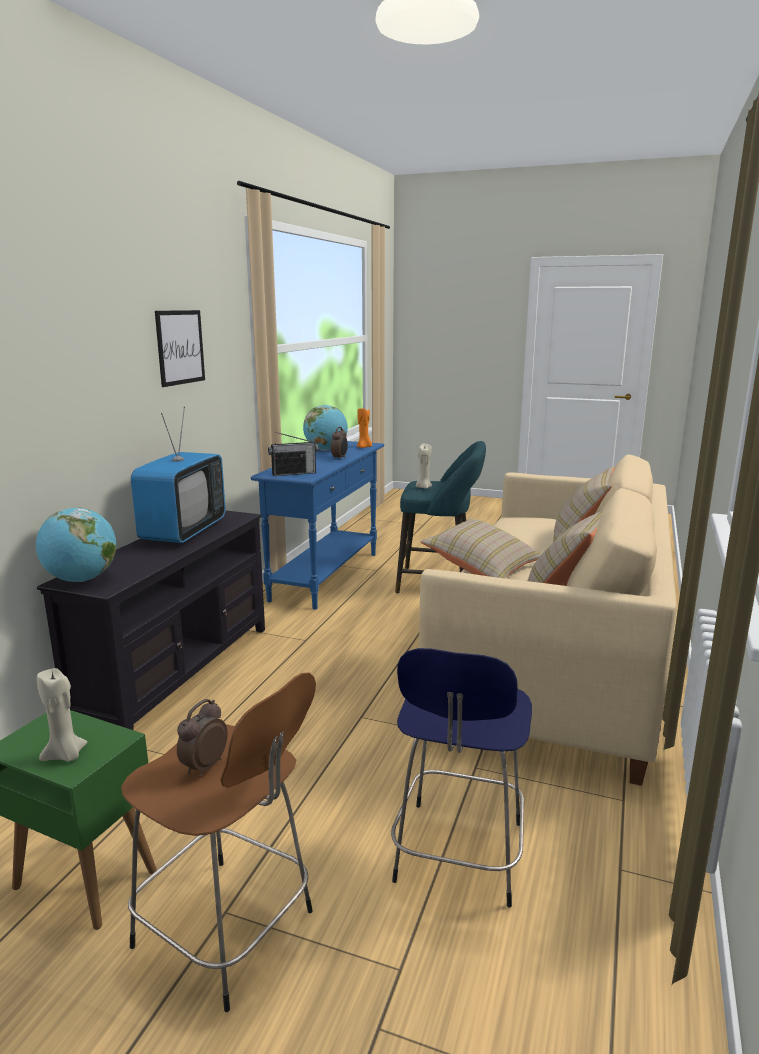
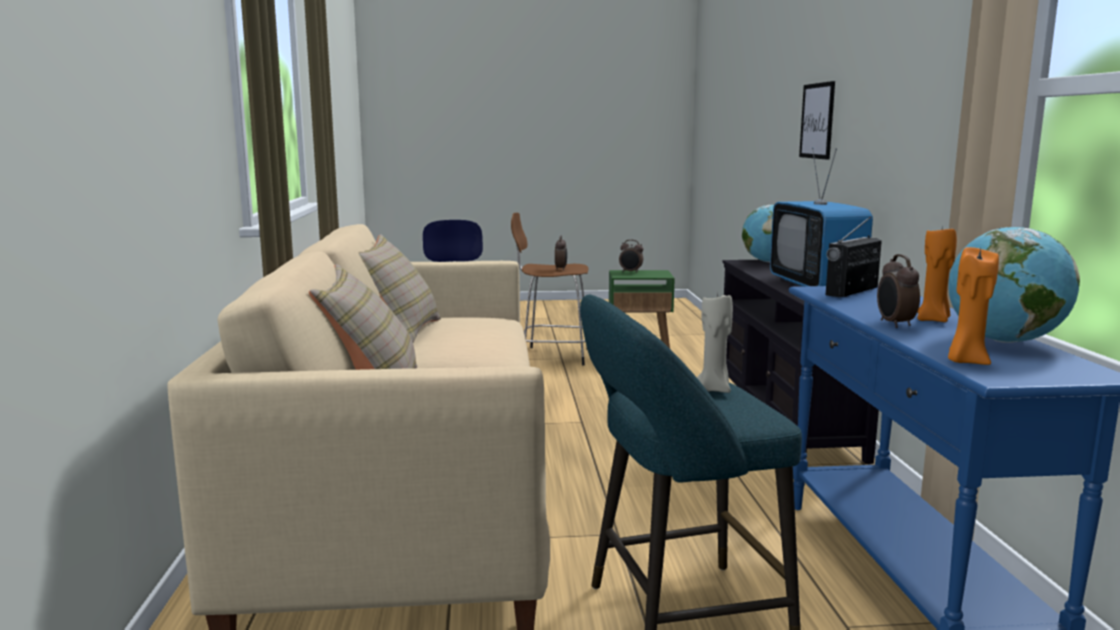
camera: 155 degrees right, 5 degrees down
(65, 755) = (630, 272): beige candle -> alarm clock
(180, 347) = (909, 80): picture -> picture (817, 121)
(317, 458) = (933, 320): none -> orange candle
(483, 568) = (496, 340): beige pillow -> none

